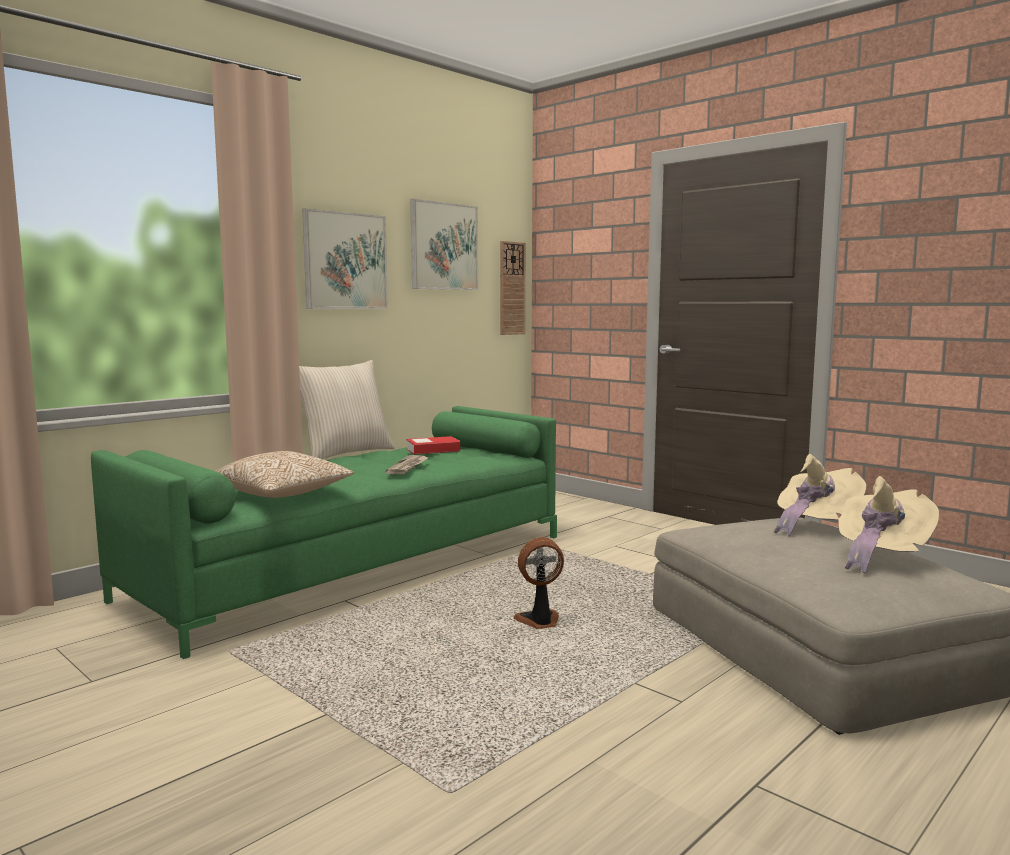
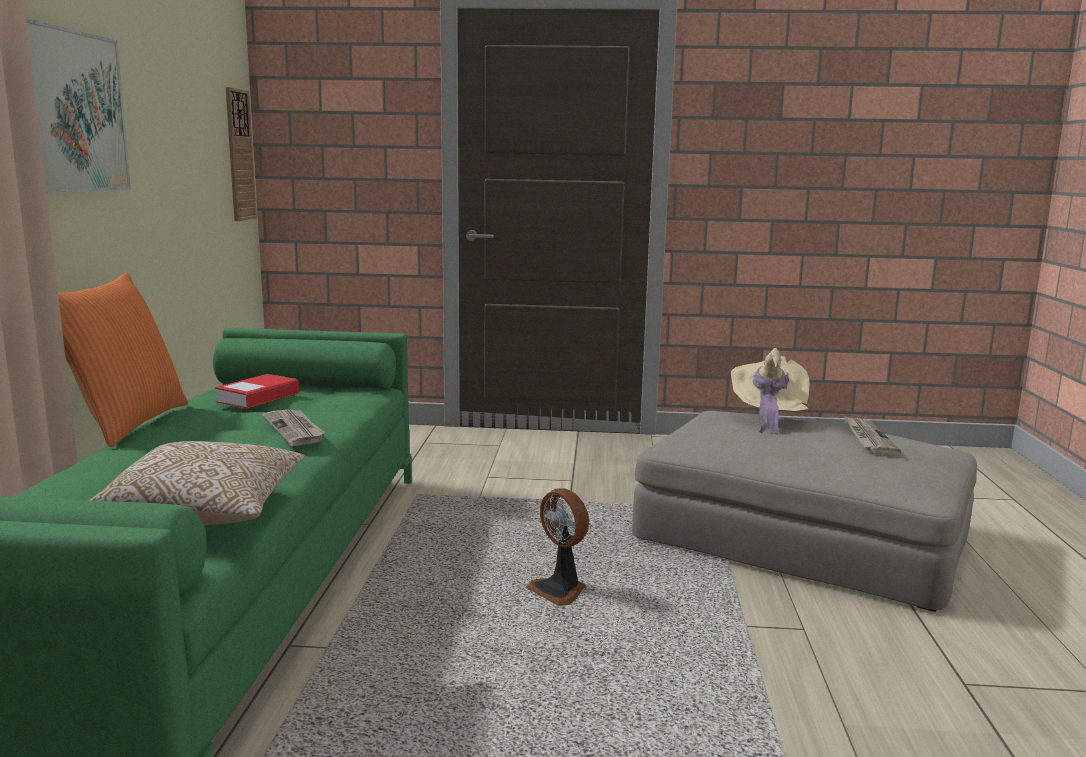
camera: 40 degrees left, 5 degrees up
(345, 453) = (126, 424): beige pillow -> orange pillow
(444, 246) = (175, 92): picture -> none
(539, 622) = (559, 591): fan -> fan turned 75 degrees counterclockwise
(880, 556) = (868, 438): beige hat -> newspaper

